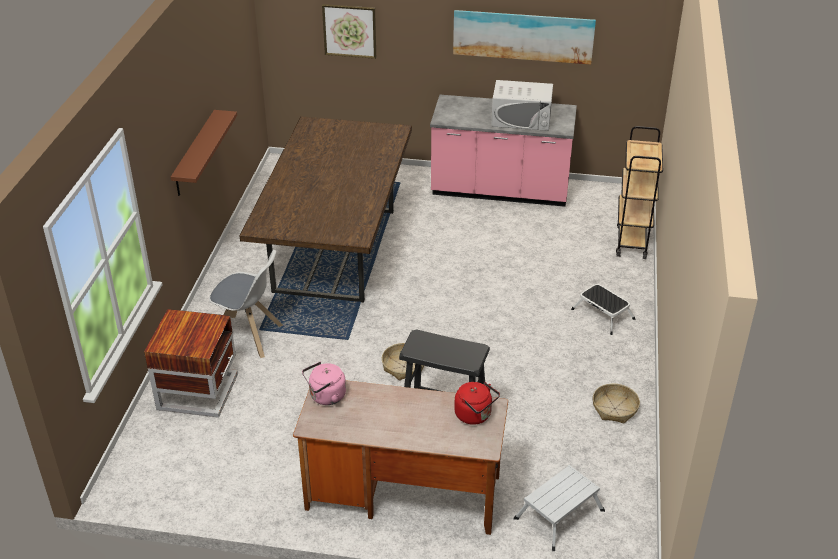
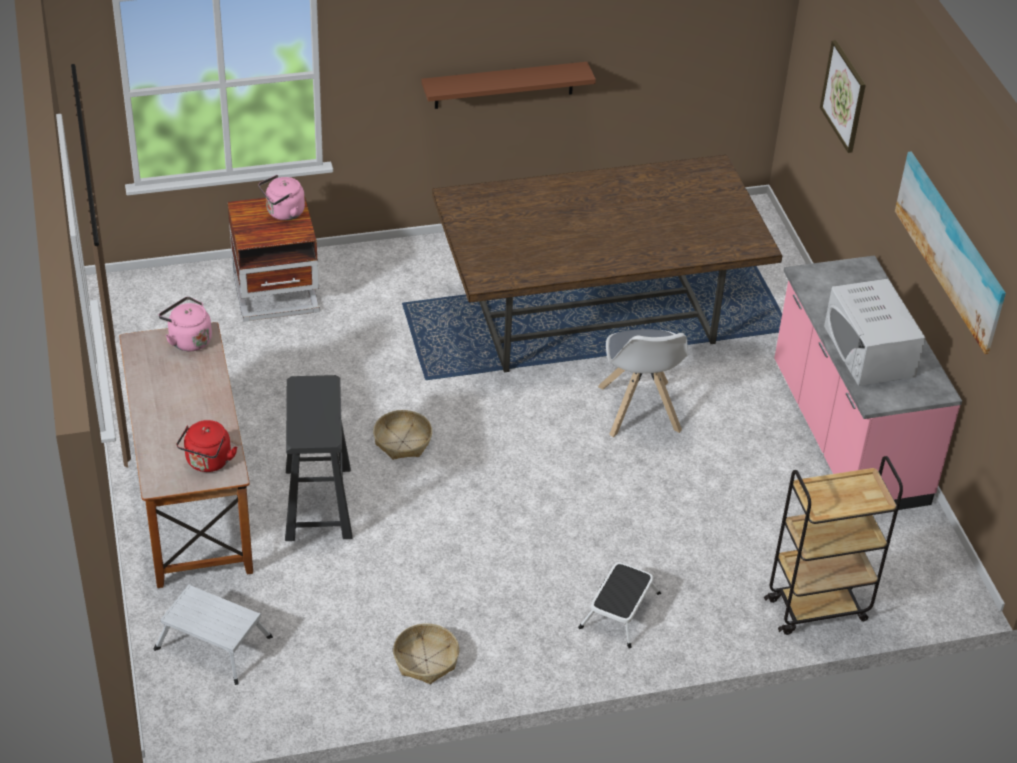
camera: 65 degrees right, 5 degrees up
(183, 324) = (283, 213): none -> pink kettle
(249, 336) = (385, 299): chair -> chair (639, 411)

